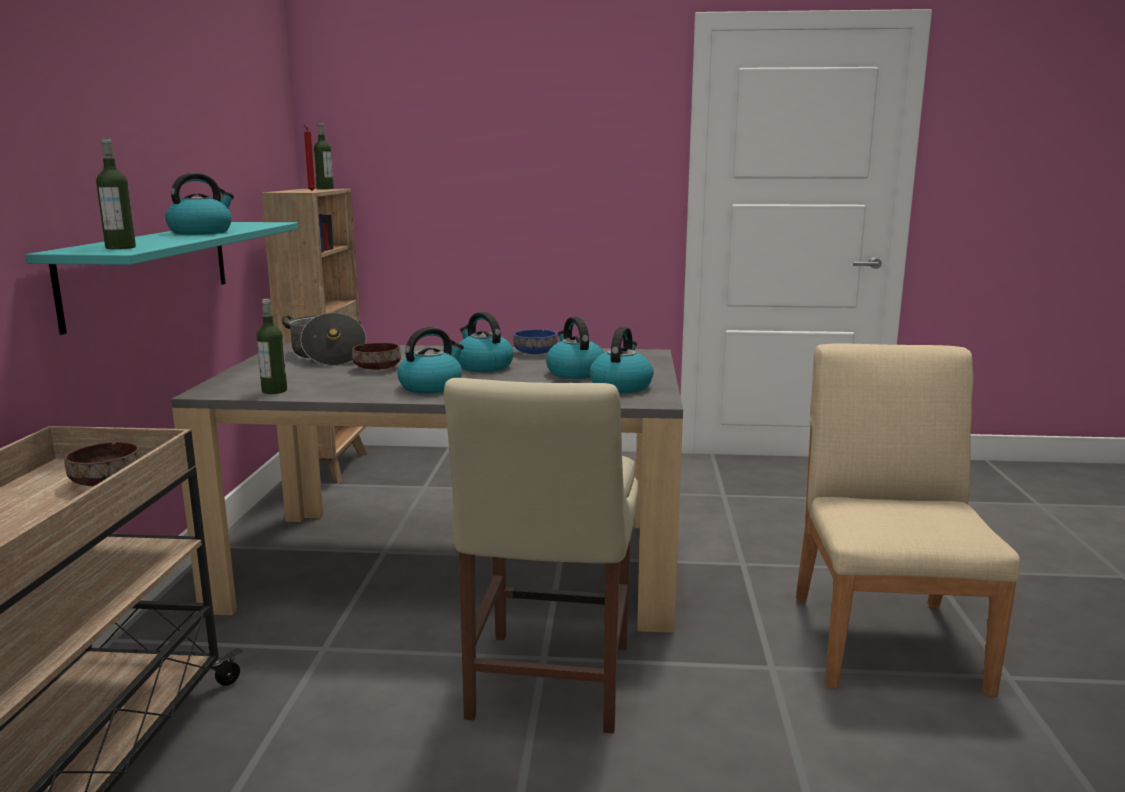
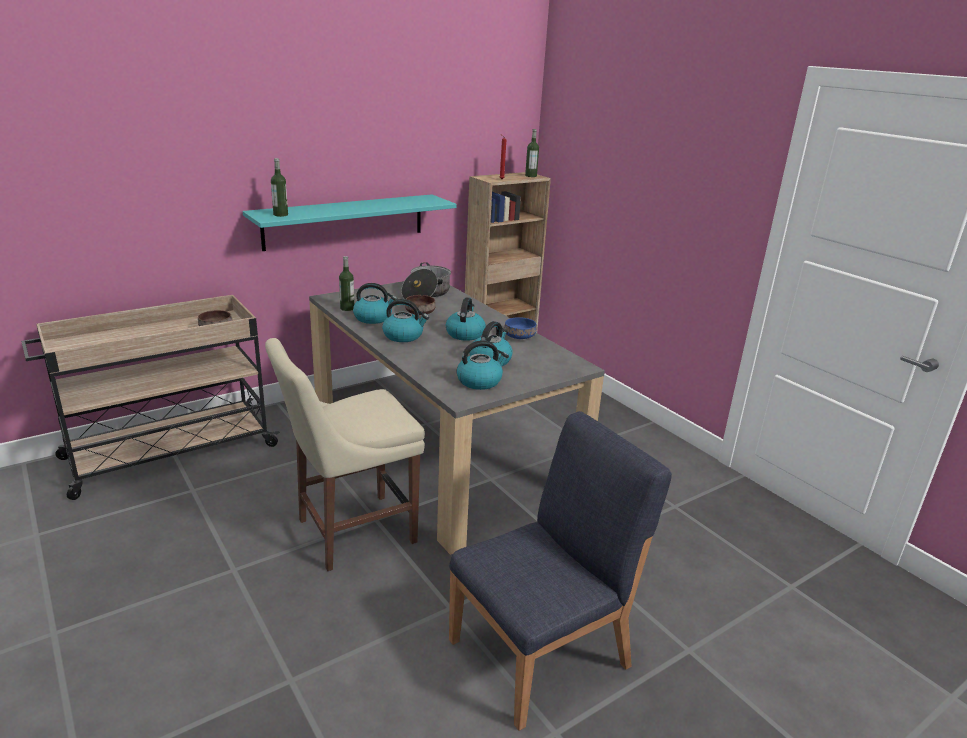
camera: 50 degrees right, 10 degrees up
(201, 232) = (367, 206): kettle -> kettle (373, 318)
(887, 640) = (541, 652): beige chair -> blue chair

